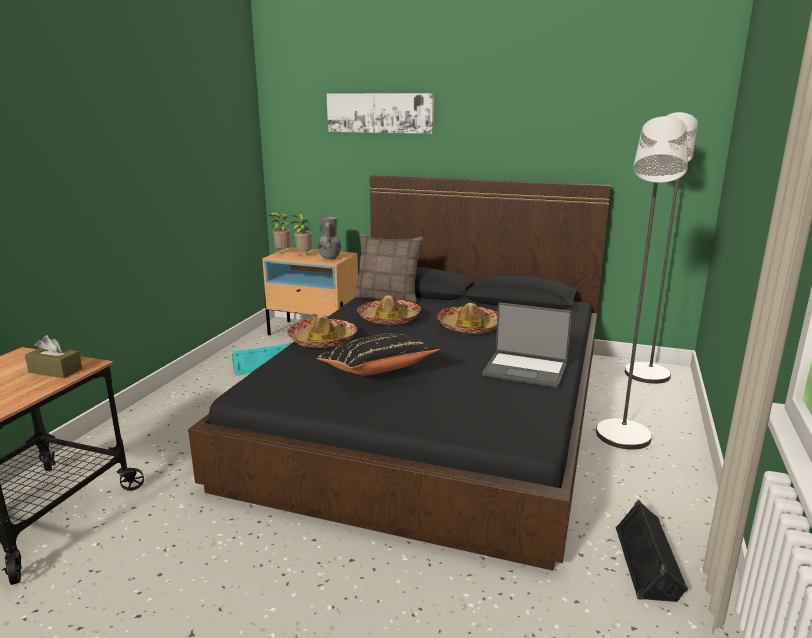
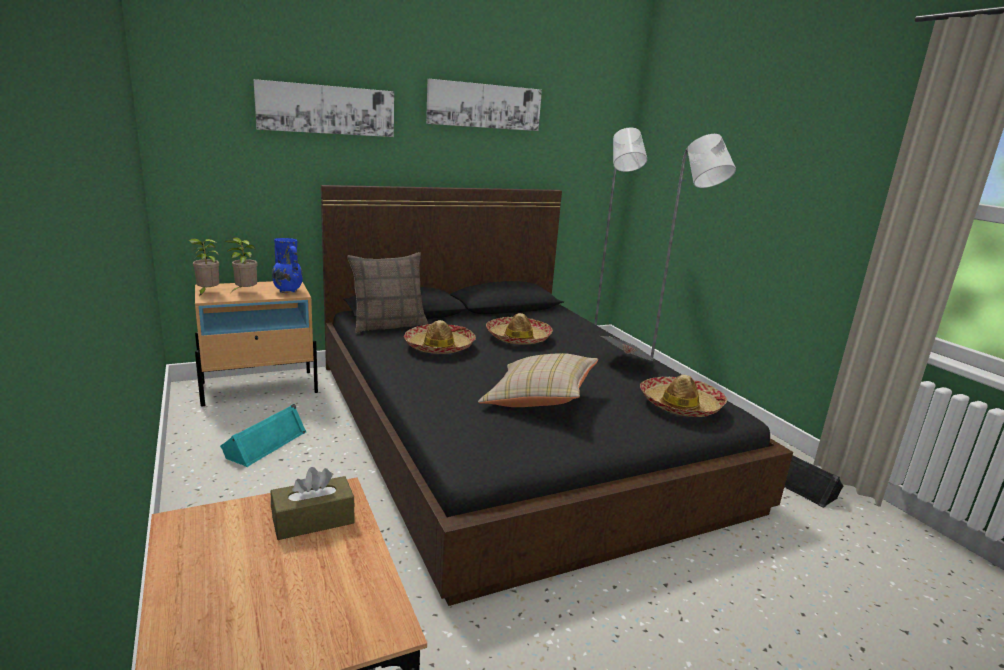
camera: 45 degrees left, 0 degrees up
(322, 340) = (425, 385): hat -> hat (680, 405)
(330, 259) = (288, 291): grey vase -> blue vase
(377, 372) = (538, 399): black pillow -> beige pillow
(524, 99) = (484, 106): none -> picture
(525, 370) = (627, 364): laptop -> newspaper

